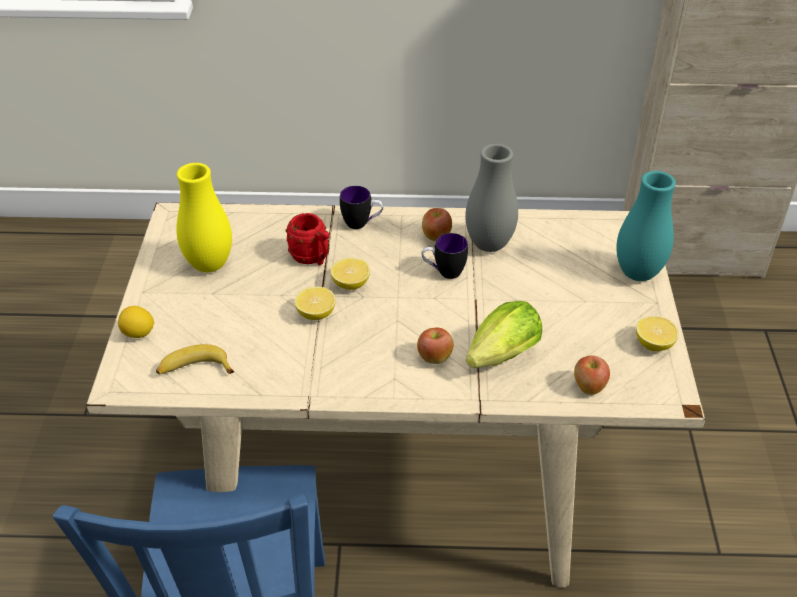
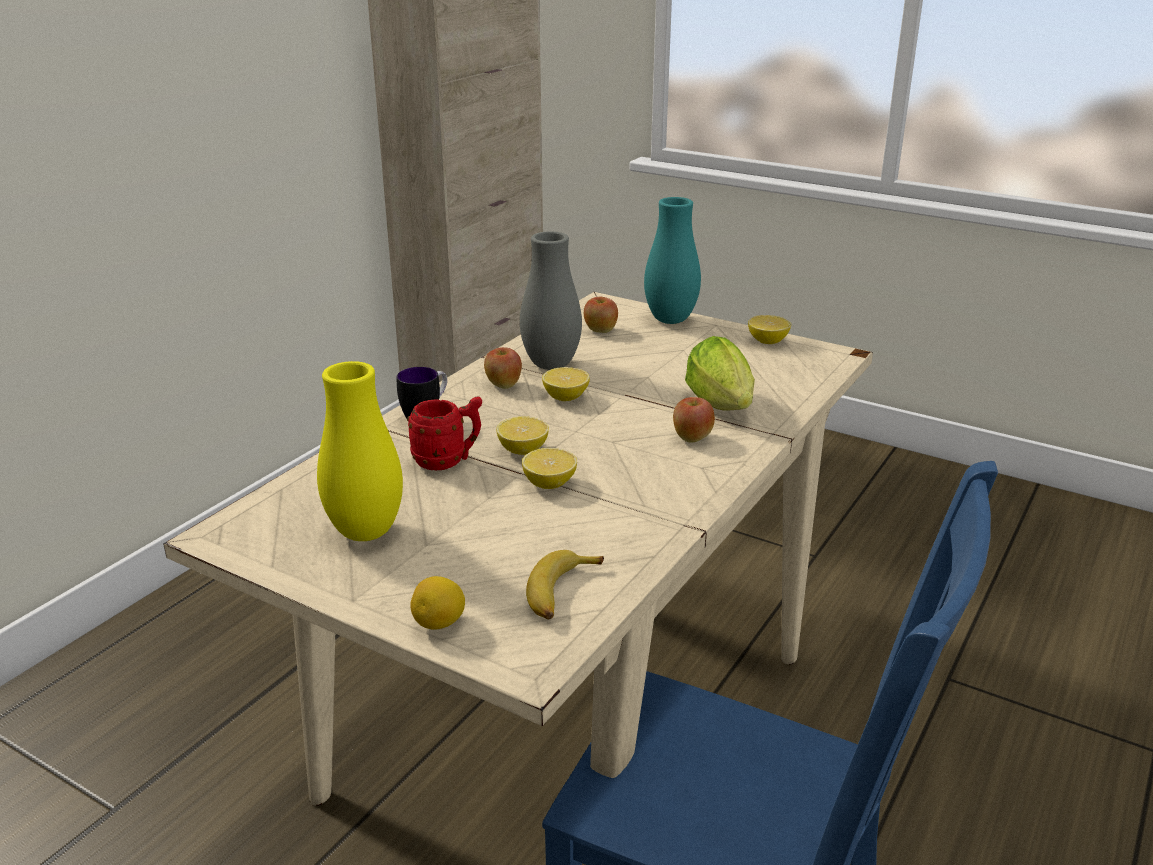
camera: 60 degrees left, 15 degrees down
(443, 272) = (565, 397): mug -> lemon
(588, 387) = (798, 381): apple -> apple (600, 330)

